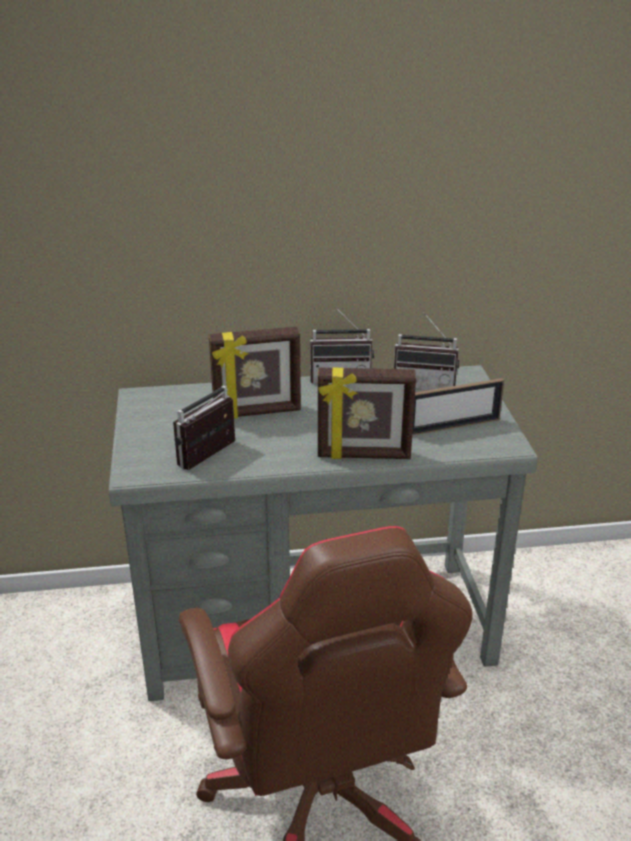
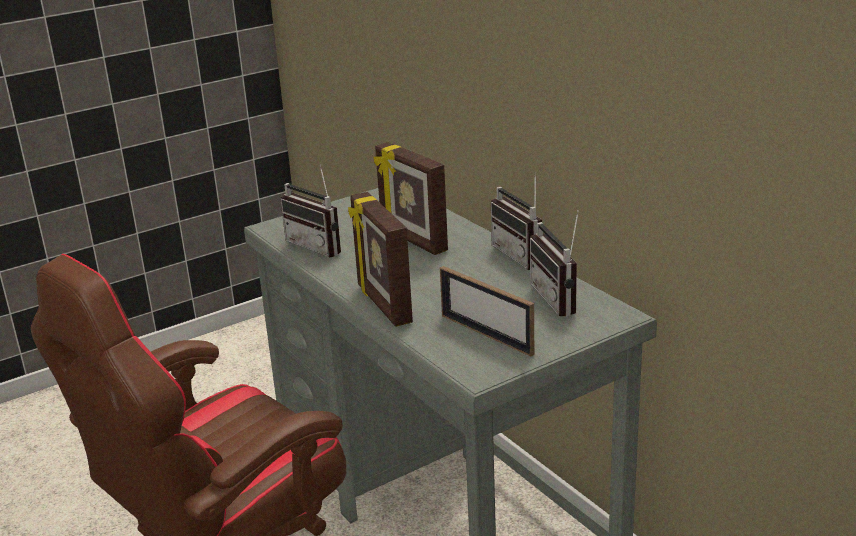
camera: 65 degrees right, 5 degrees down
(212, 457) = (320, 246): radio -> radio turned 150 degrees counterclockwise

